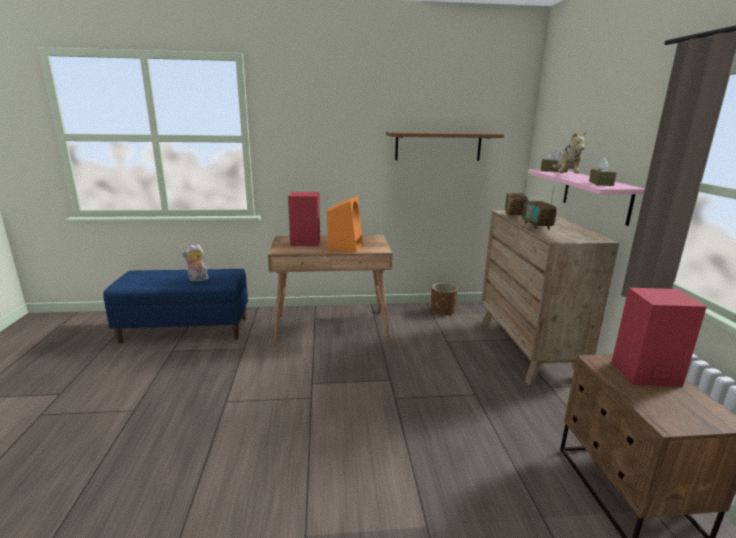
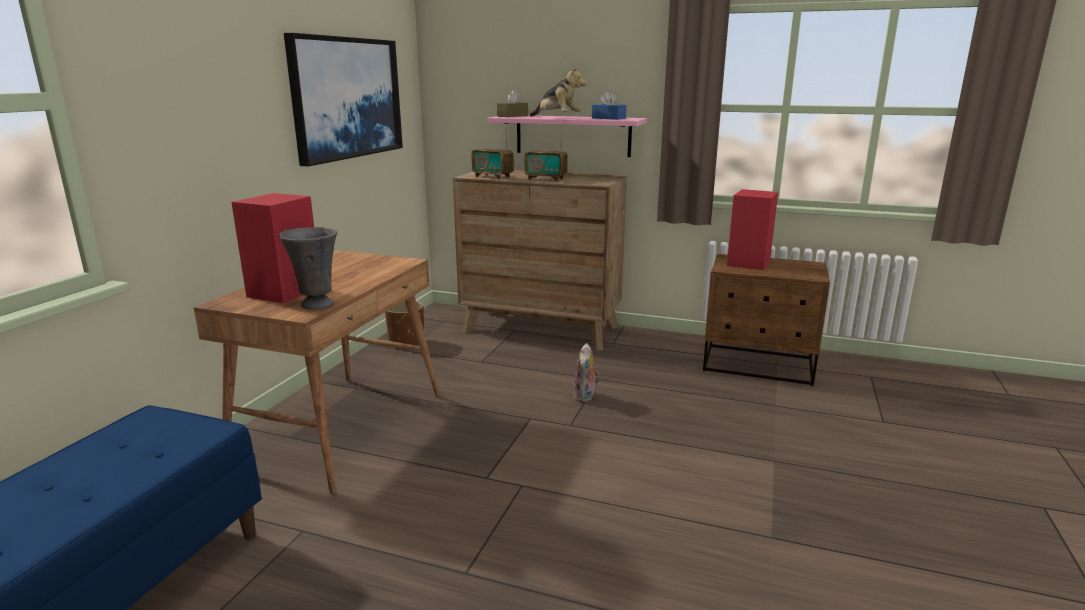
camera: 65 degrees left, 0 degrees up
(197, 280) = (123, 463): plush toy -> plush toy (585, 397)
(292, 250) = (316, 305): none -> grey vase
(345, 246) = (356, 274): orange speaker -> none
(438, 146) = (347, 98): brown shelf -> picture
(600, 183) = (608, 118): brown tissue box -> blue tissue box

